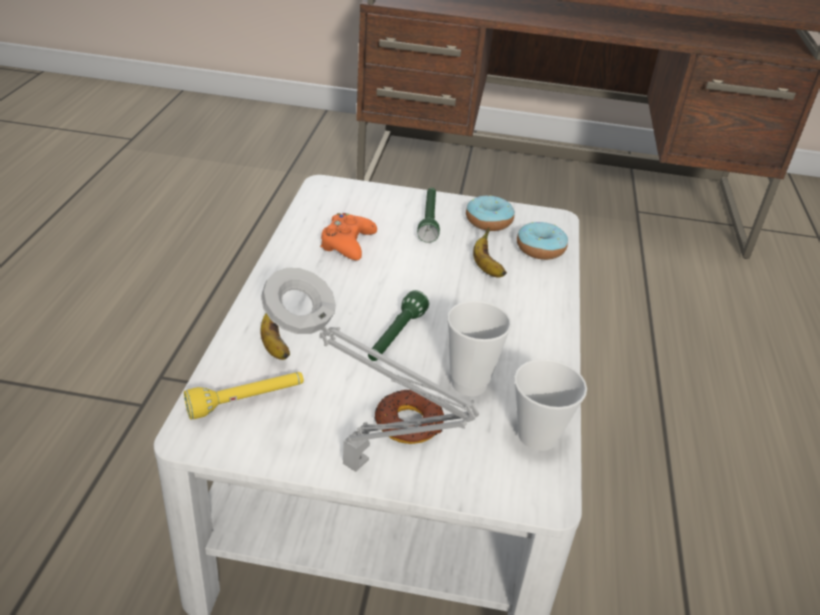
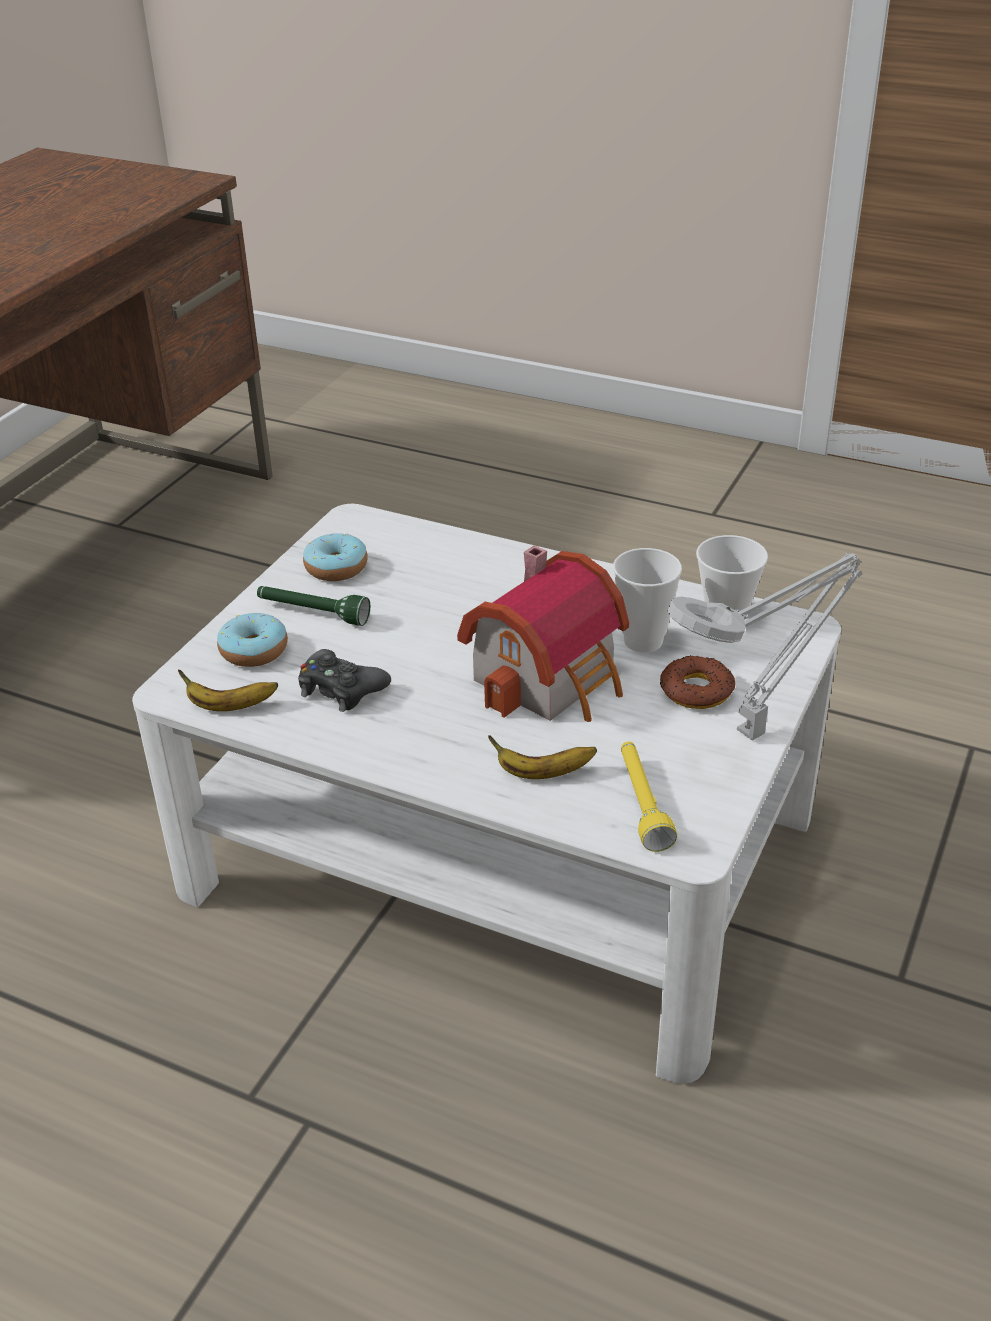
camera: 70 degrees left, 0 degrees up
(347, 244) = (341, 689): orange game controller -> black game controller
(395, 337) = (553, 678): green flashlight -> toy house
(486, 267) = (436, 589): banana -> banana (230, 706)
(540, 249) = (413, 544): donut -> donut (254, 651)

